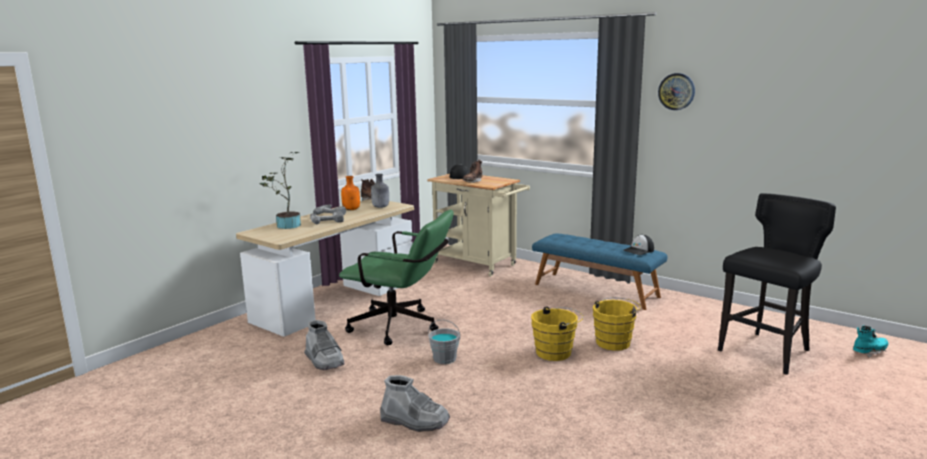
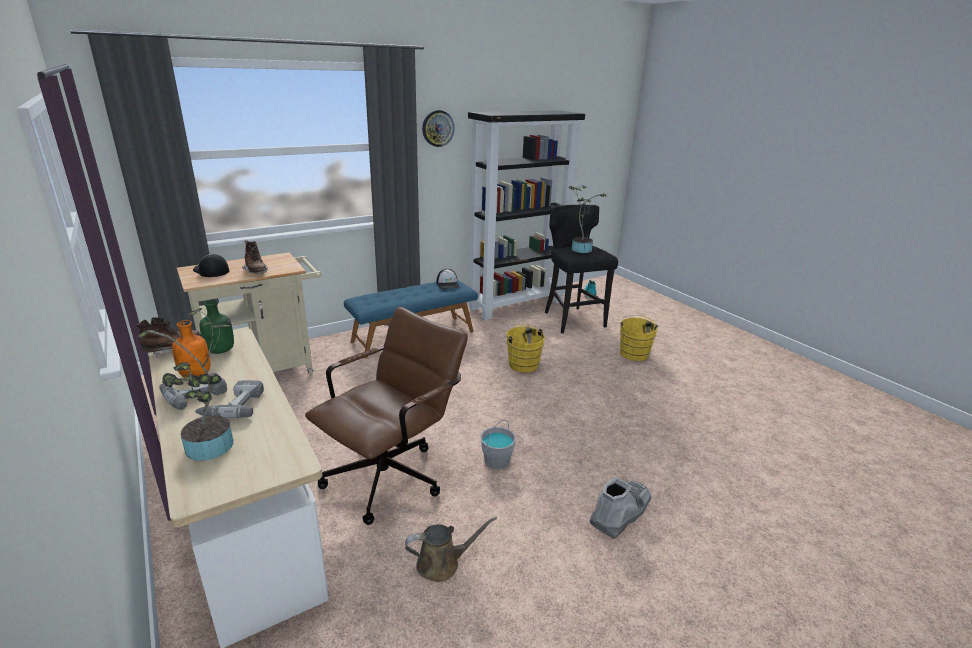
camera: 70 degrees left, 10 degrees up
(325, 361) = (442, 564): grey boot -> brown watering can
(380, 207) = (221, 351): grey bottle -> green bottle
(401, 327) = (392, 473): green office chair -> brown office chair
(556, 352) = (524, 395): yellow bucket -> yellow bucket (634, 353)
(747, 316) = (516, 304): none -> black bookcase
(778, 253) = (581, 249): none -> potted plant

